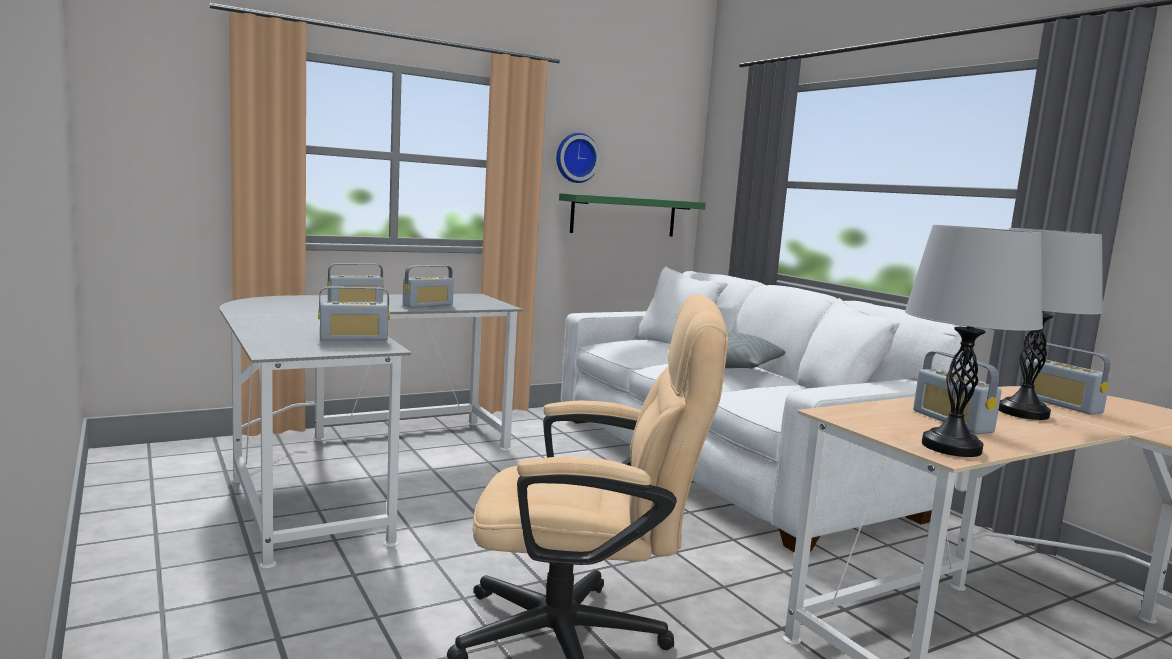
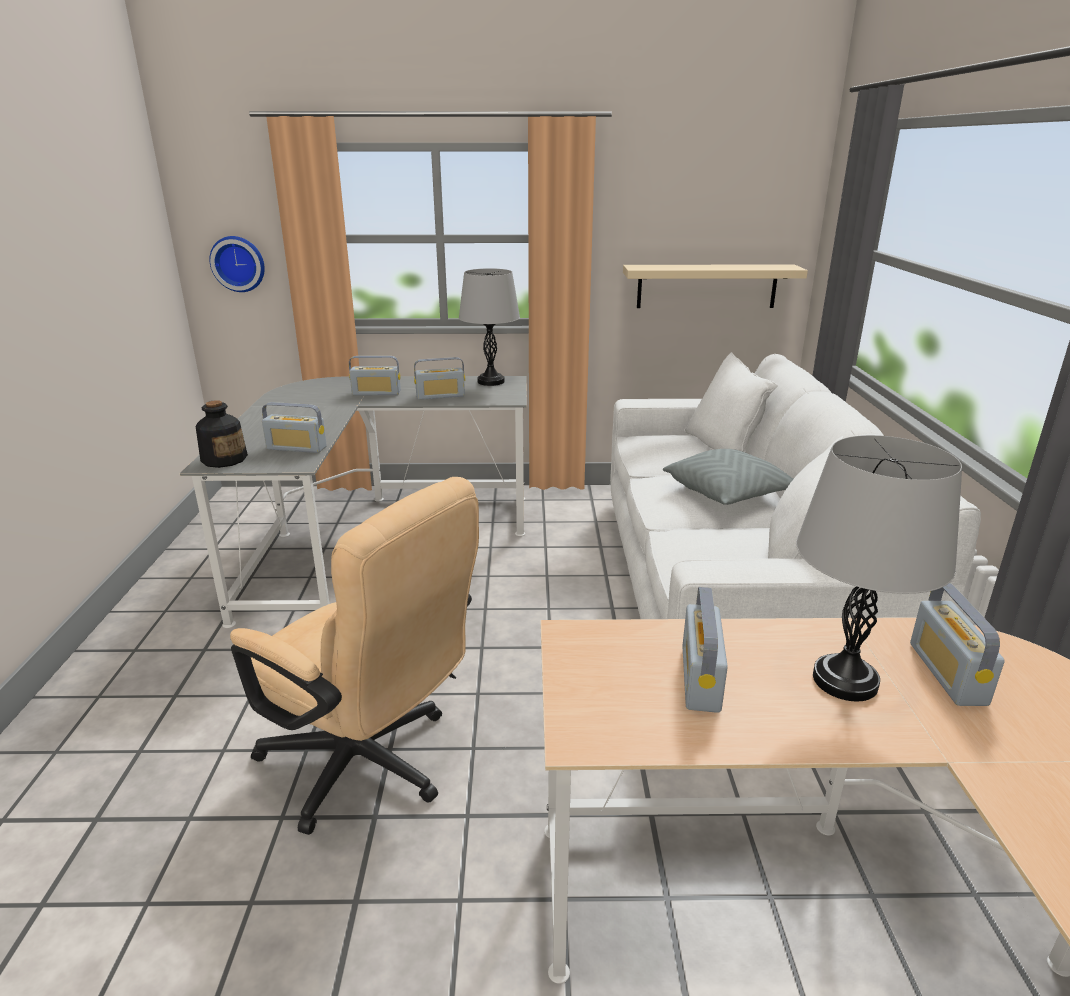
camera: 30 degrees right, 15 degrees up
(286, 348) = (224, 459): none -> bottle
(575, 158) = (643, 223): wall clock -> wall clock (239, 263)
(624, 216) = (706, 286): green shelf -> beige shelf
(951, 447) = (608, 728): grey table lamp -> grey table lamp (491, 381)

